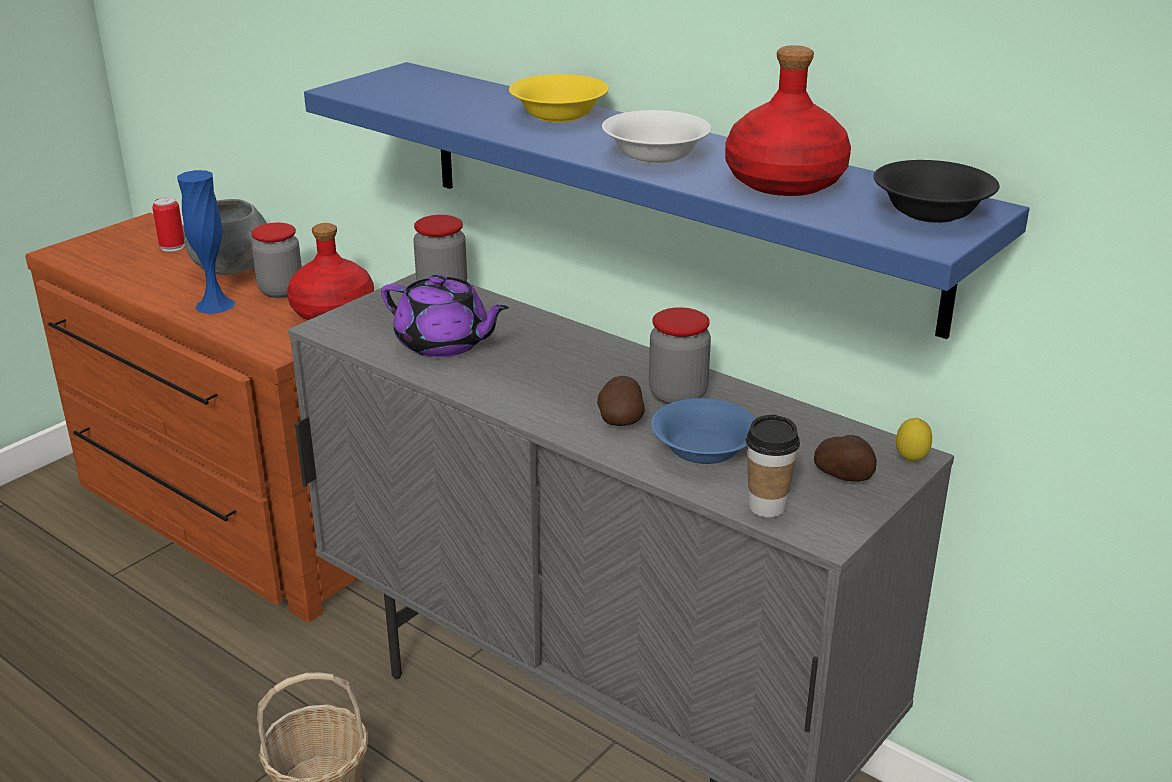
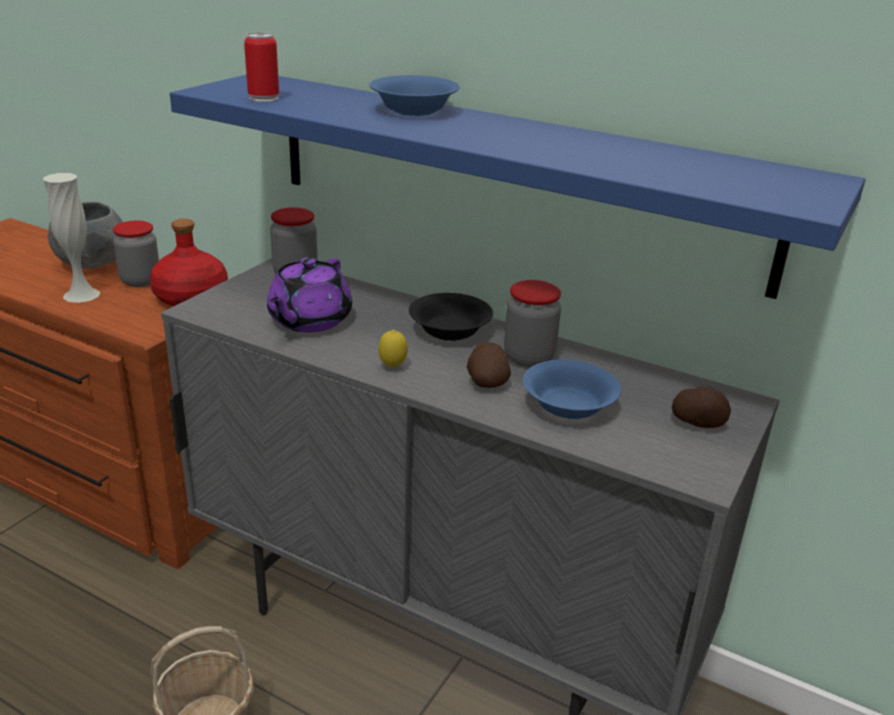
camera: 10 degrees left, 0 degrees up
(172, 247) = (35, 246): can -> can (263, 98)
(215, 305) = (81, 295): blue vase -> white vase
(444, 344) = (309, 320): purple teapot -> purple teapot turned 90 degrees clockwise
(560, 115) = (415, 111): yellow bowl -> blue bowl
(654, 155) = (517, 140): white bowl -> none
(767, 507) = (643, 456): cup -> none
(786, 181) = (646, 160): red bottle -> none
(910, 461) = (747, 407): lemon -> lemon (392, 367)
(929, 212) = (787, 183): black bowl -> black bowl (448, 331)

